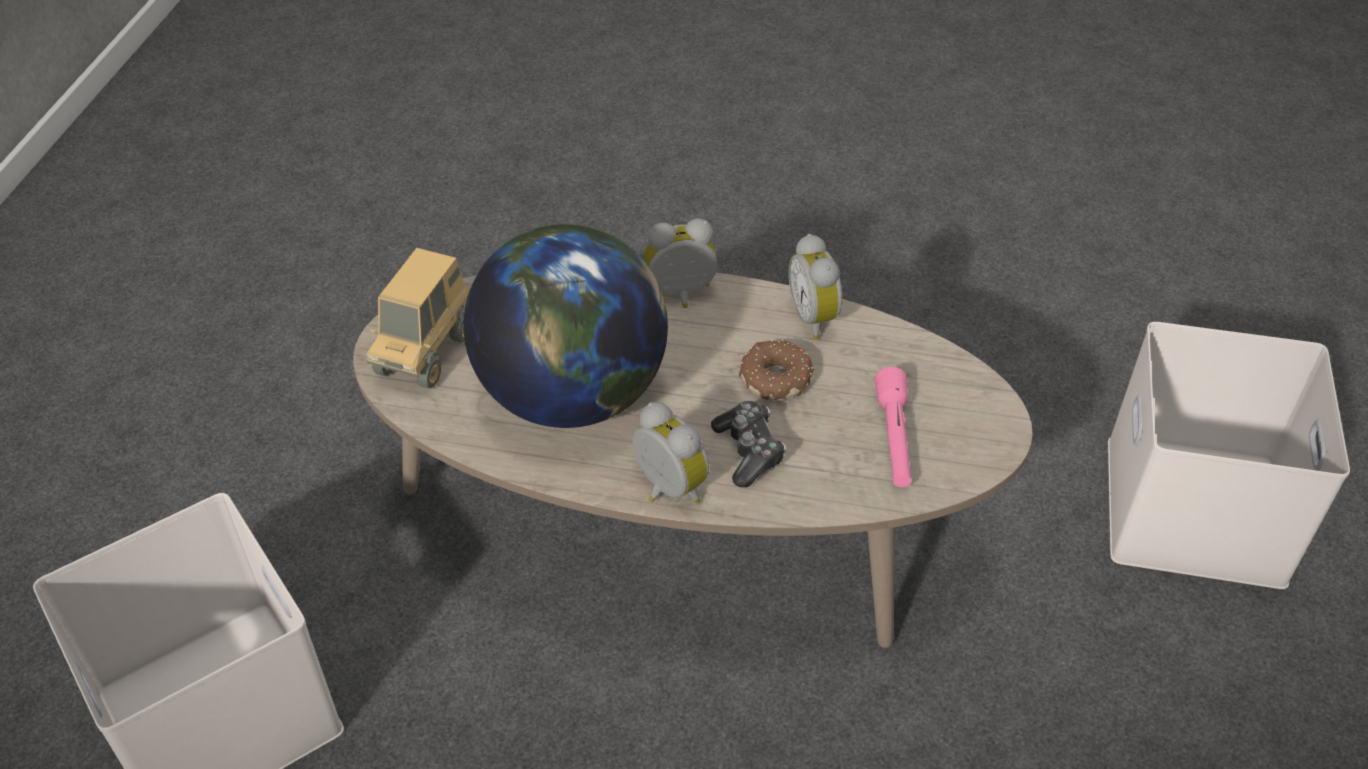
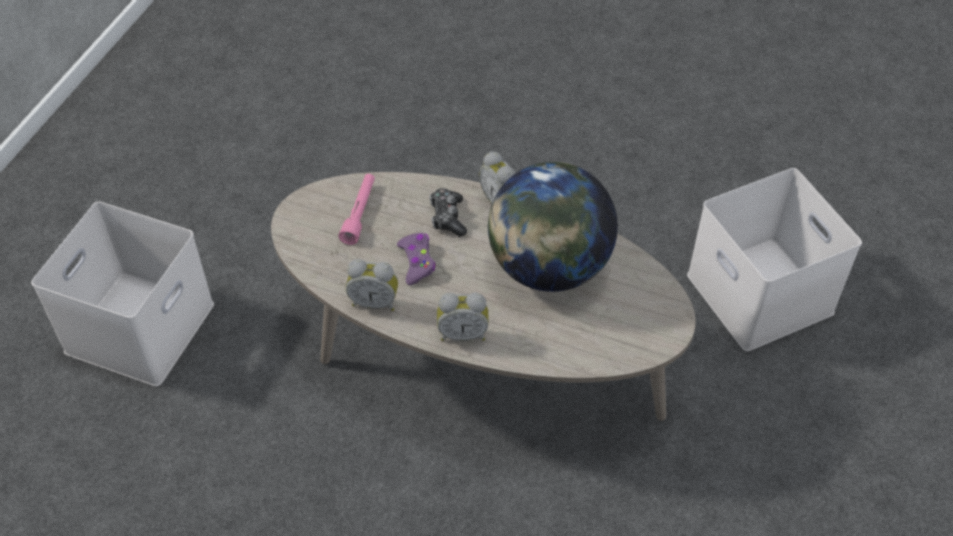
camera: 170 degrees left, 5 degrees up
(426, 353) = (645, 312): toy truck -> none
(775, 377) = (417, 262): donut -> purple game controller
(816, 318) = (374, 302): alarm clock -> alarm clock turned 105 degrees clockwise

